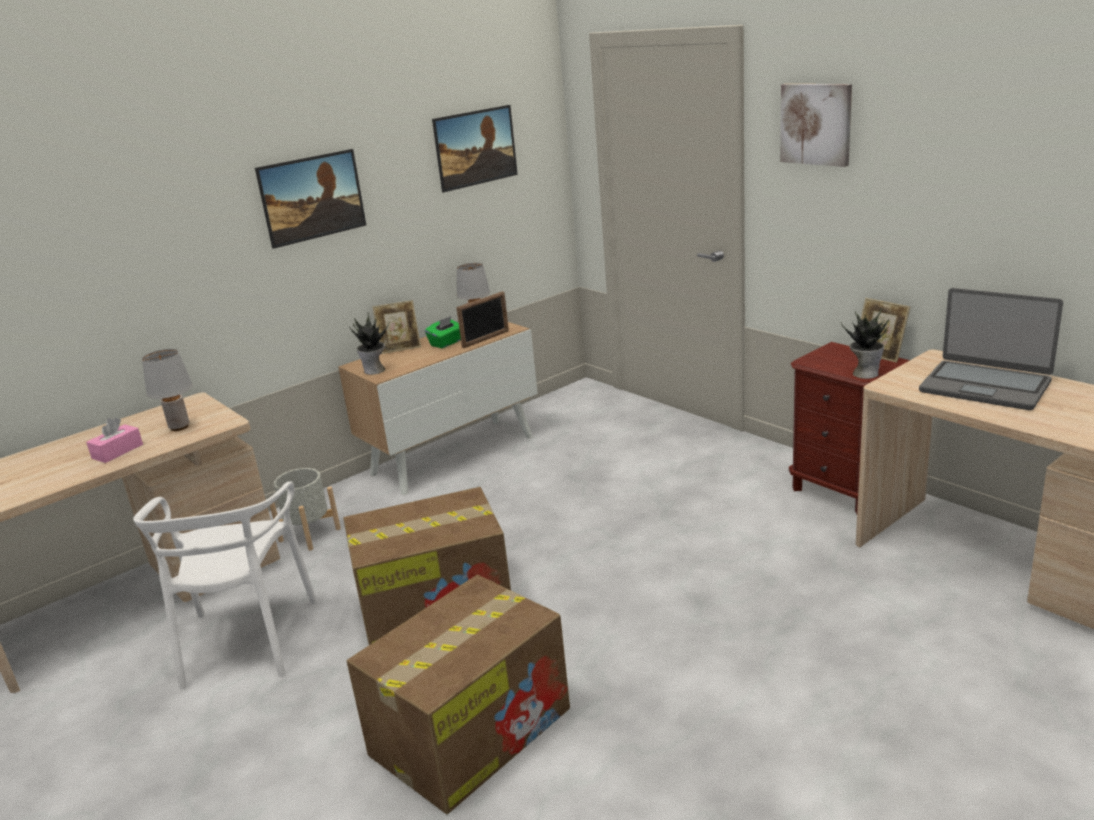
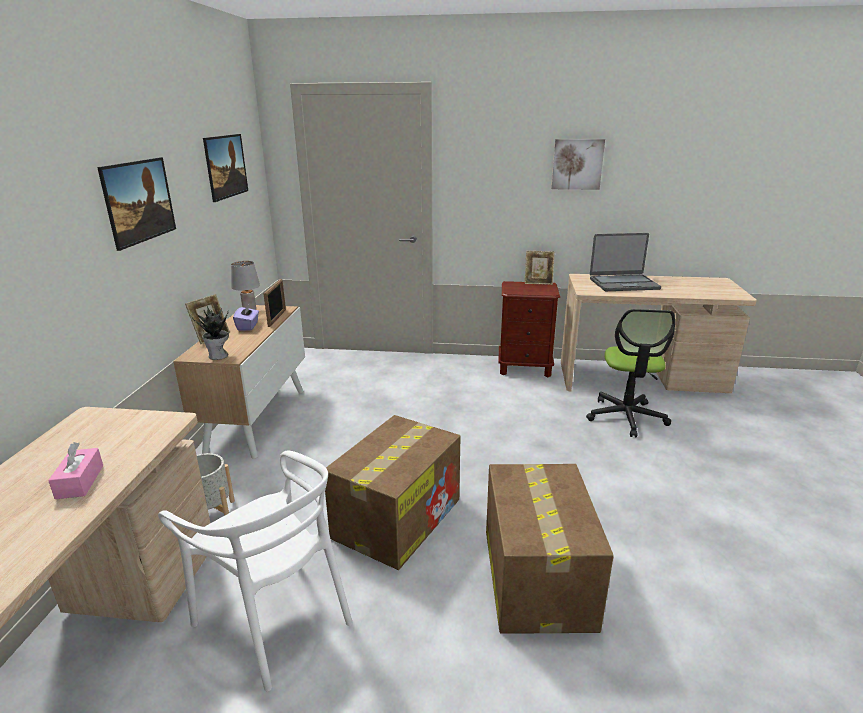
camera: 45 degrees left, 0 degrees up
(179, 427) = (119, 439): grey table lamp -> none
(447, 343) = (248, 326): green tissue box -> purple tissue box
(816, 124) = (489, 146): picture -> picture (577, 164)
(865, 373) = (549, 292): potted plant -> none
(886, 615) = (626, 417): none -> office chair

